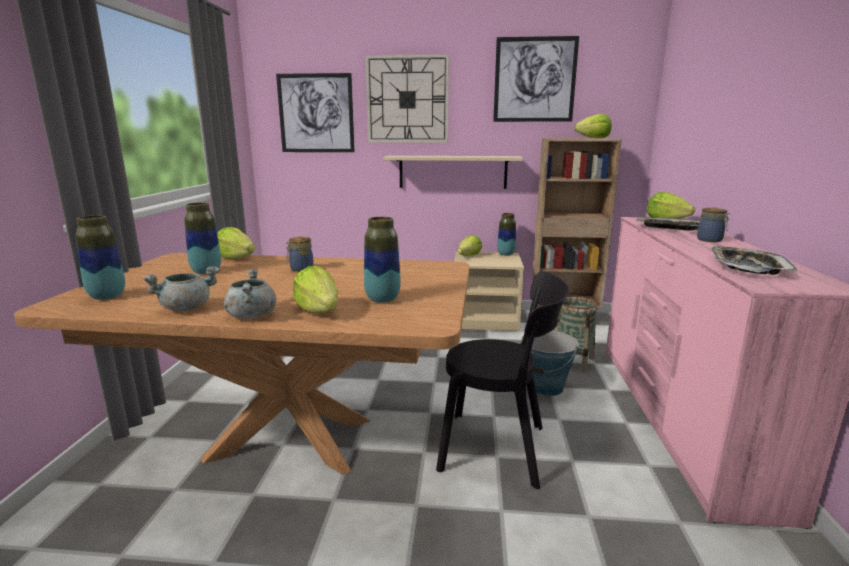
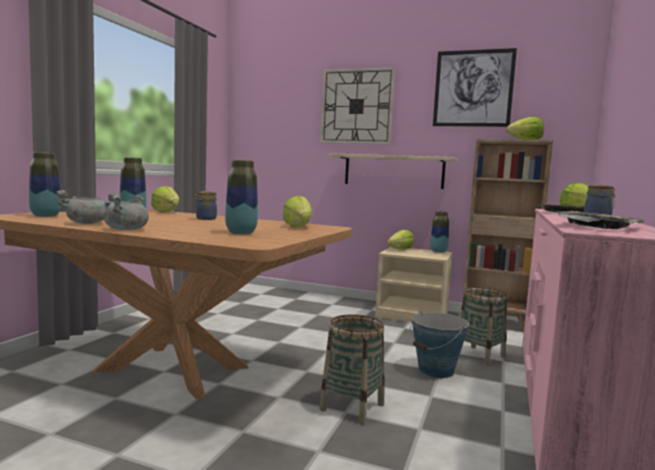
camera: 15 degrees right, 10 degrees down
(316, 113) = (280, 118): picture -> none
(319, 311) = (180, 232): lettuce -> lettuce (298, 227)
(499, 449) = (352, 407): black chair -> basket

